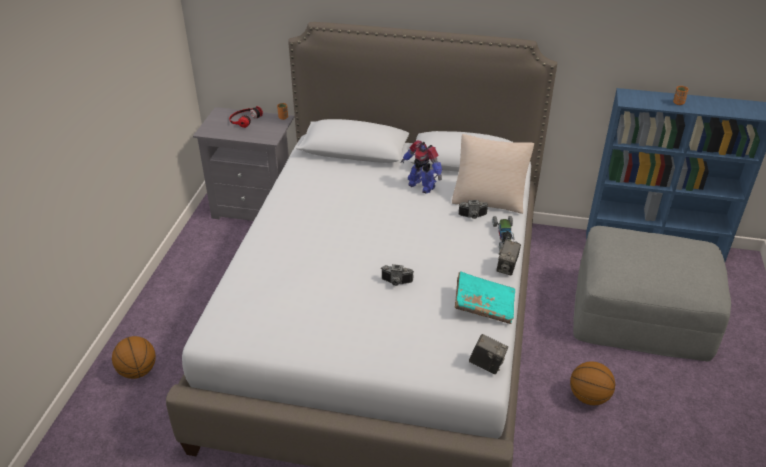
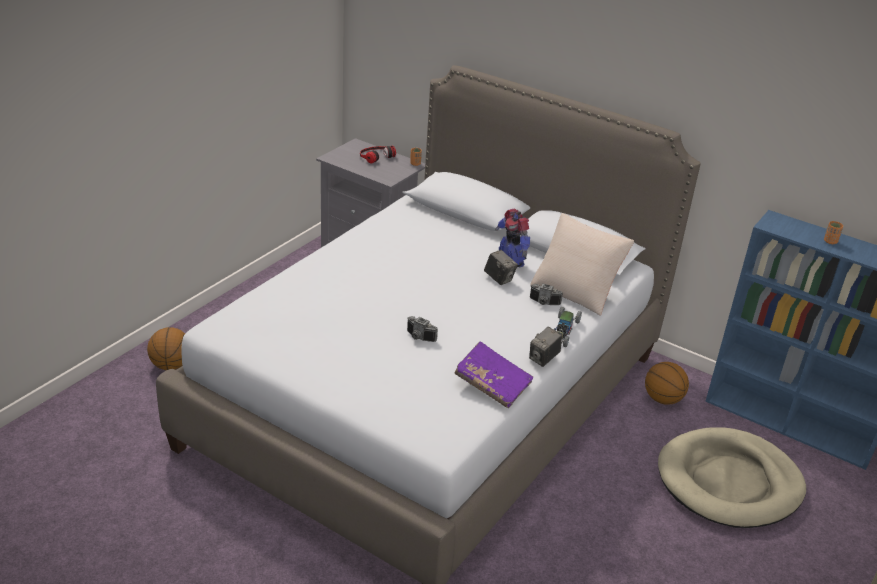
camera: 20 degrees right, 5 degrees down
(484, 306) = (492, 384): turquoise book -> purple book
(487, 364) = (455, 434): camera -> camera (499, 279)
(588, 397) = (607, 540): basketball -> basketball (662, 399)
(642, 314) = (729, 482): grey ottoman -> beige dog bed

